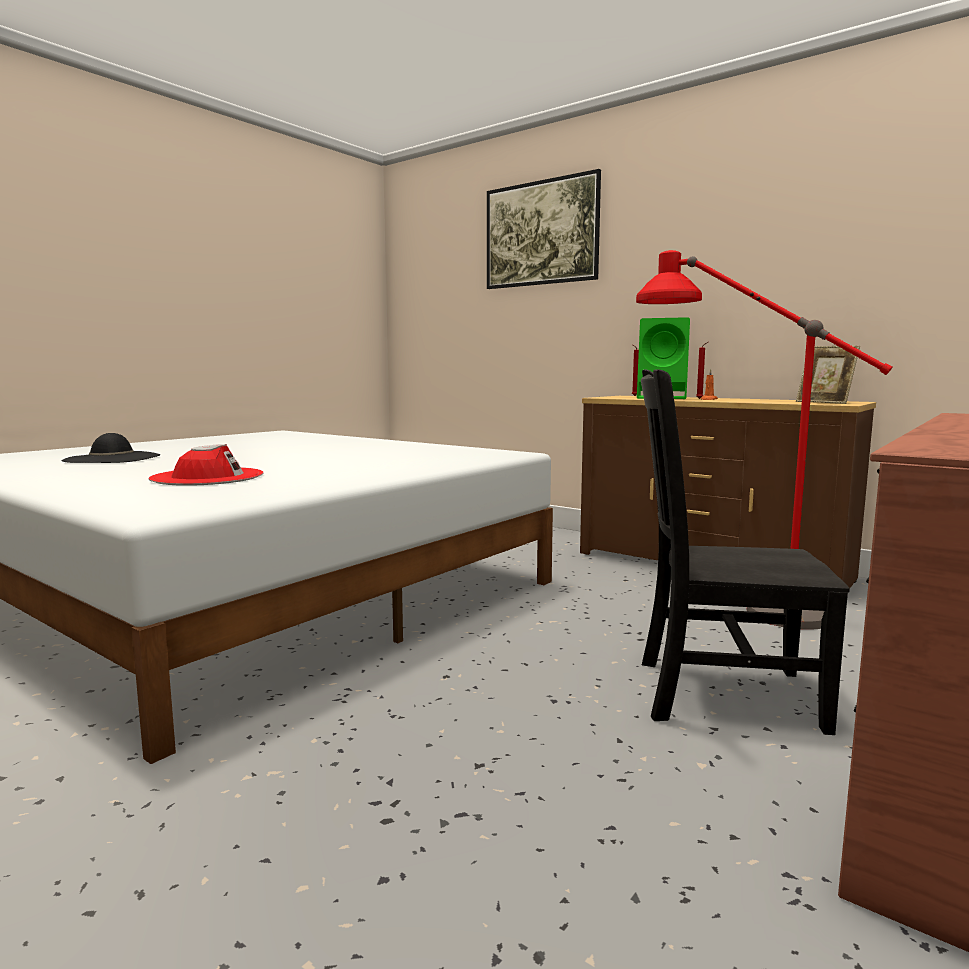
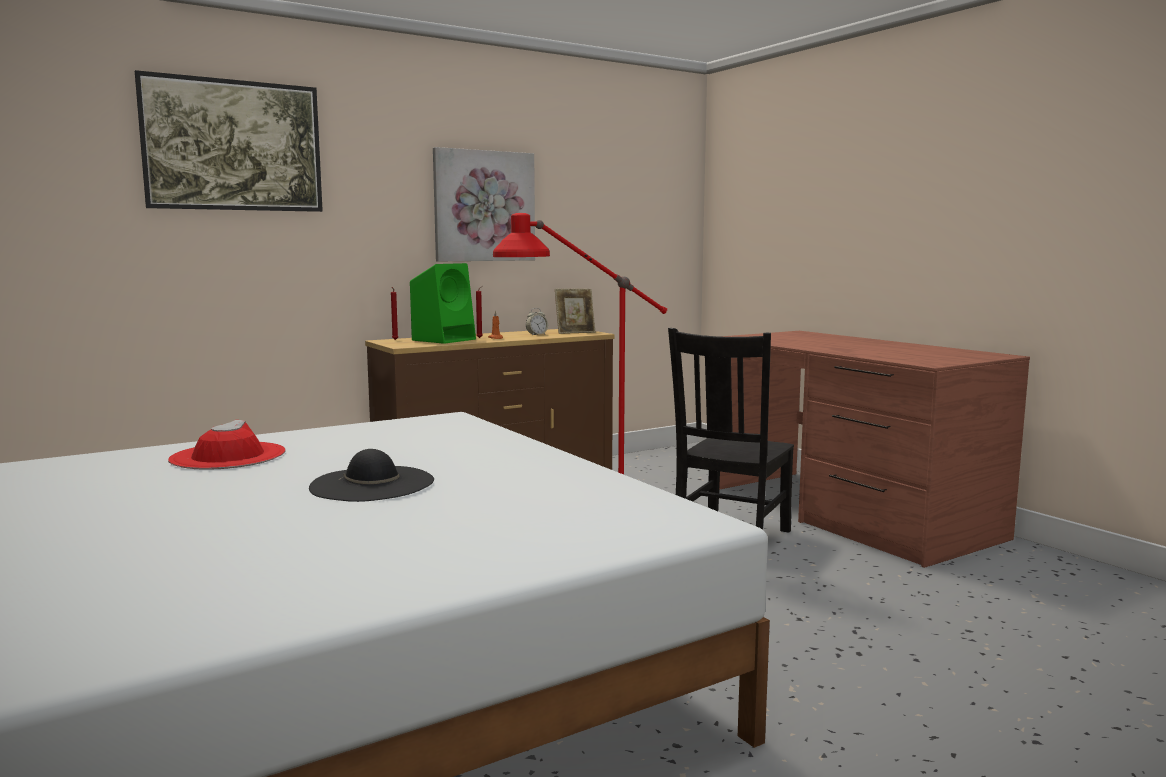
camera: 70 degrees left, 0 degrees up
(112, 458) = (157, 563): black hat -> black hat (372, 484)
(207, 477) = (476, 509): red hat -> red hat (228, 456)
(761, 255) = (484, 206): none -> picture
(765, 401) = (536, 335): none -> alarm clock

